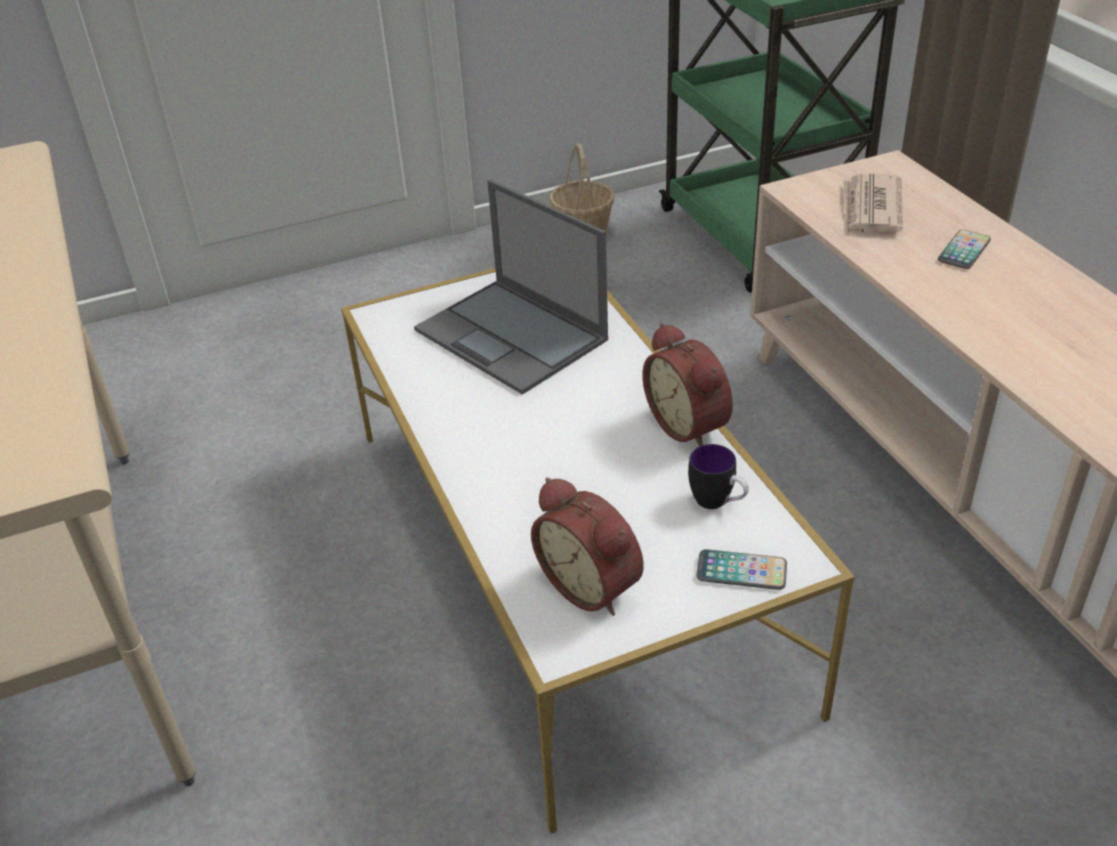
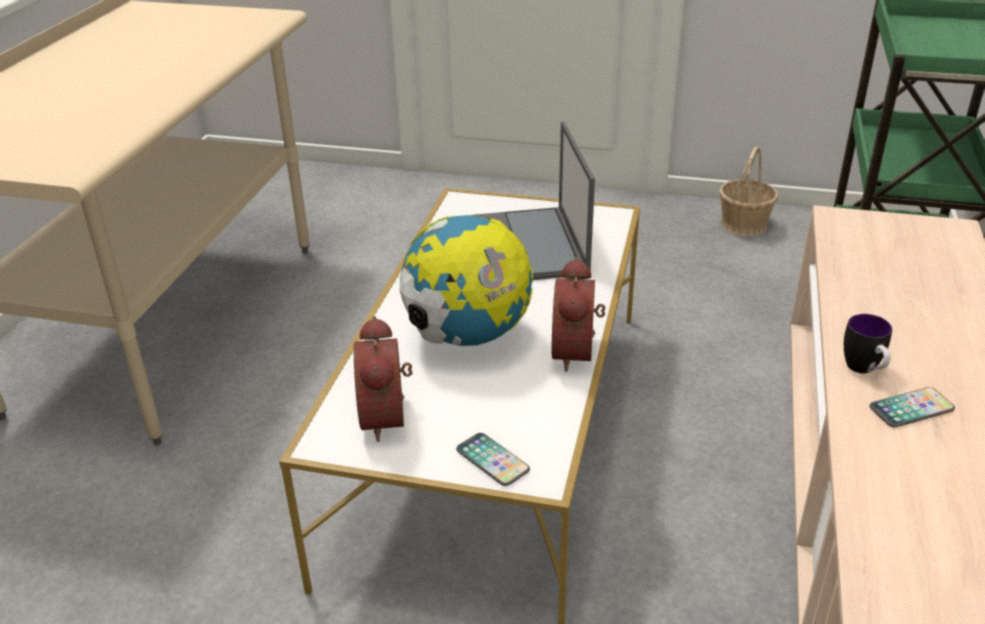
camera: 35 degrees right, 5 degrees down
(567, 461) = (467, 337): none -> globe
(718, 503) = (532, 411): mug -> mug (864, 371)
(871, 209) = (887, 254): newspaper -> none
(964, 251) = (933, 314): phone -> phone (911, 409)

